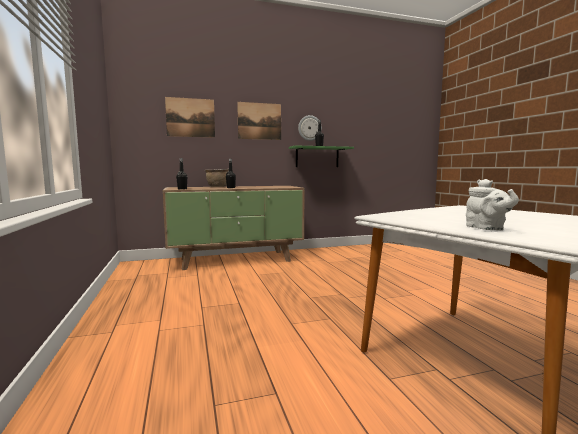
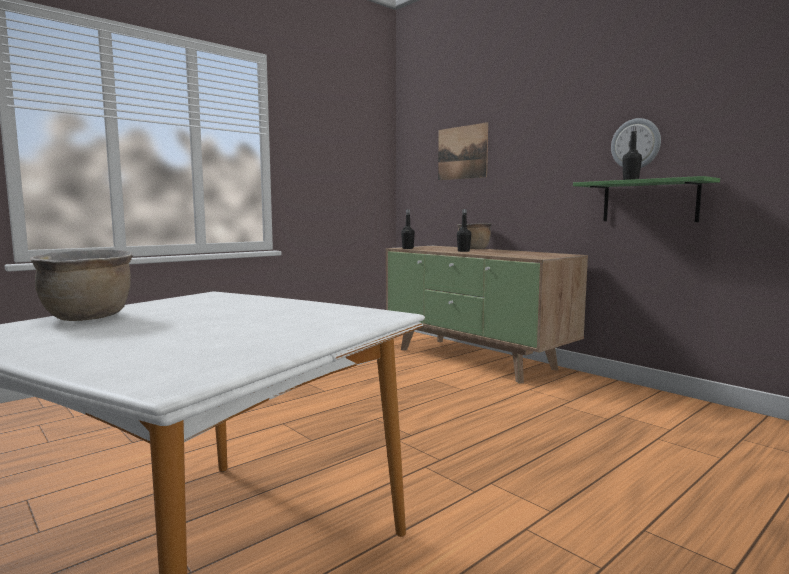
camera: 65 degrees right, 0 degrees up
(259, 121) = (546, 144): picture -> none
(487, 229) = (88, 318): white teapot -> brown cooking pot

